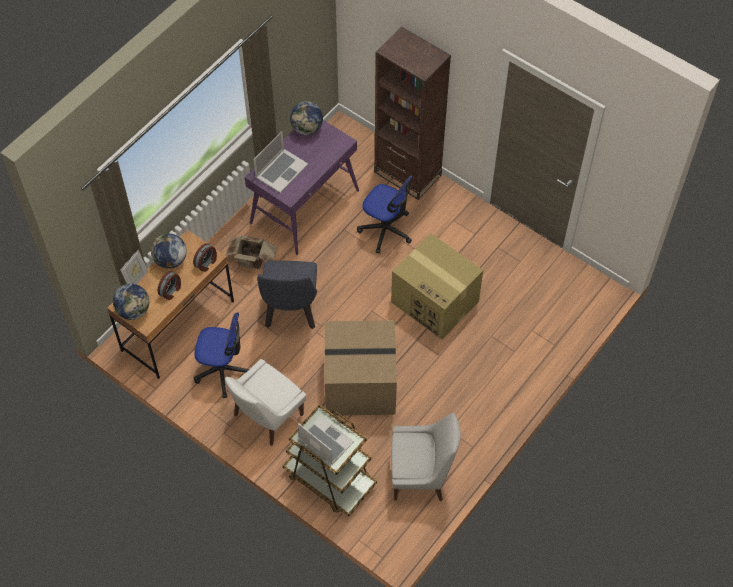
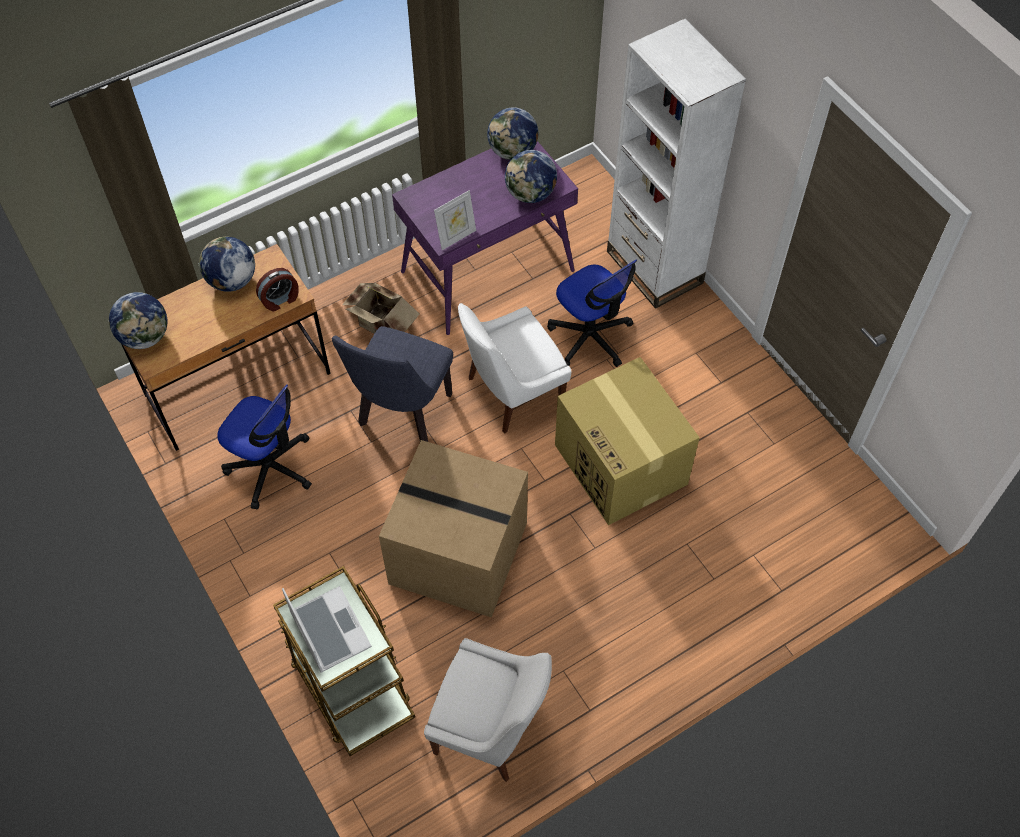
camera: 20 degrees right, 0 degrees up
(136, 279) = (171, 294): picture frame -> picture frame (456, 237)
(171, 291) = (211, 325): alarm clock -> none
(266, 416) = (301, 557): white chair -> white chair (511, 393)
(281, 170) = (448, 199): laptop -> none
(329, 152) = (530, 194): none -> globe
(407, 174) = (654, 267): brown bookcase -> white bookcase

